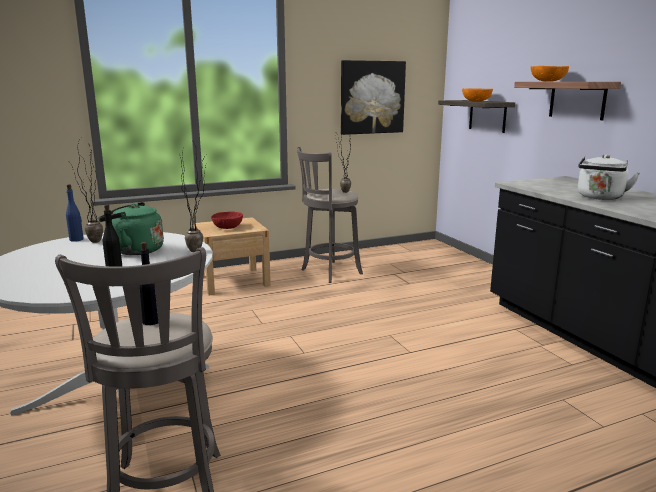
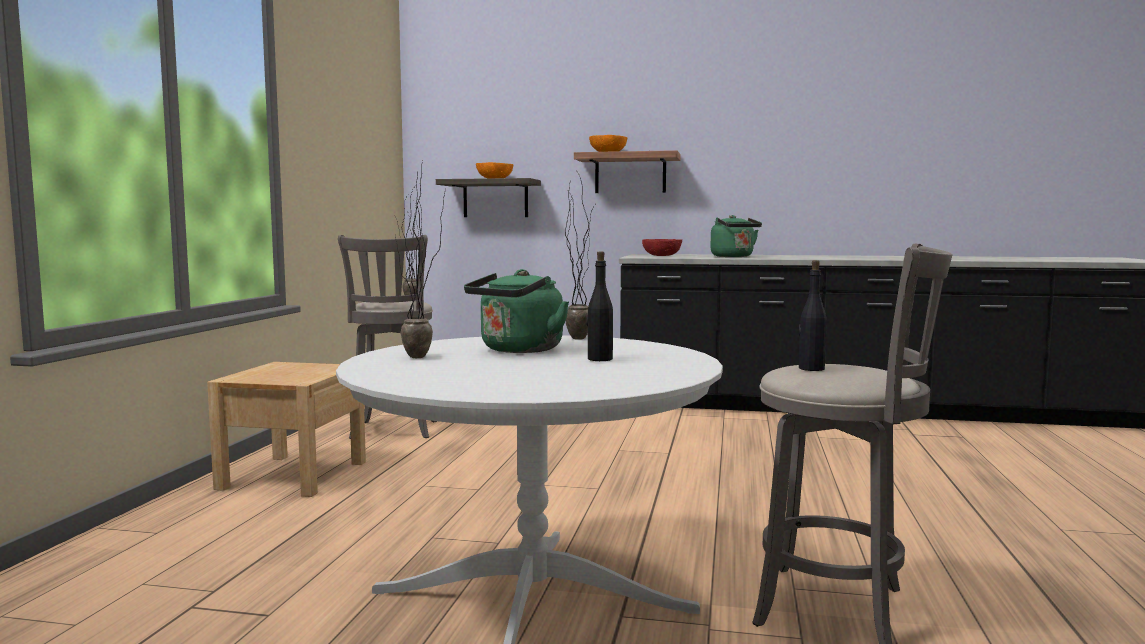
camera: 55 degrees left, 10 degrees down
(76, 239) = (376, 361): blue bottle -> none
(228, 227) = (292, 373): red bowl -> red bowl (661, 255)
(372, 97) = (353, 172): picture -> none
(600, 197) = (734, 257): white kettle -> green kettle

